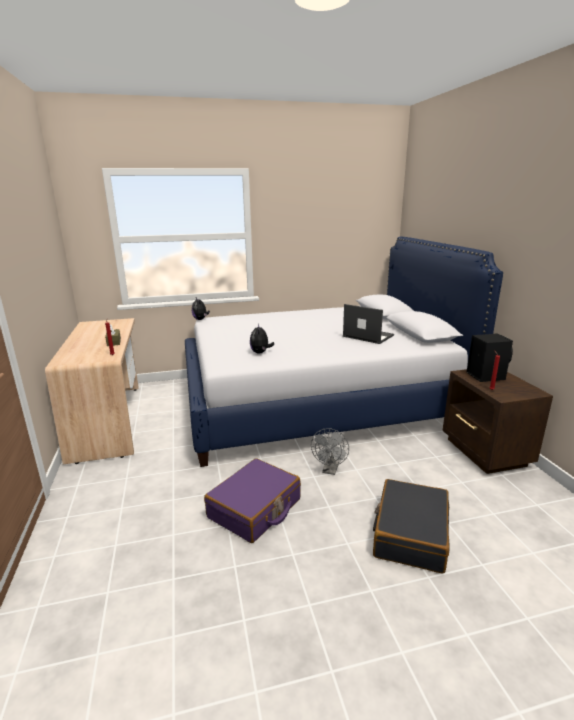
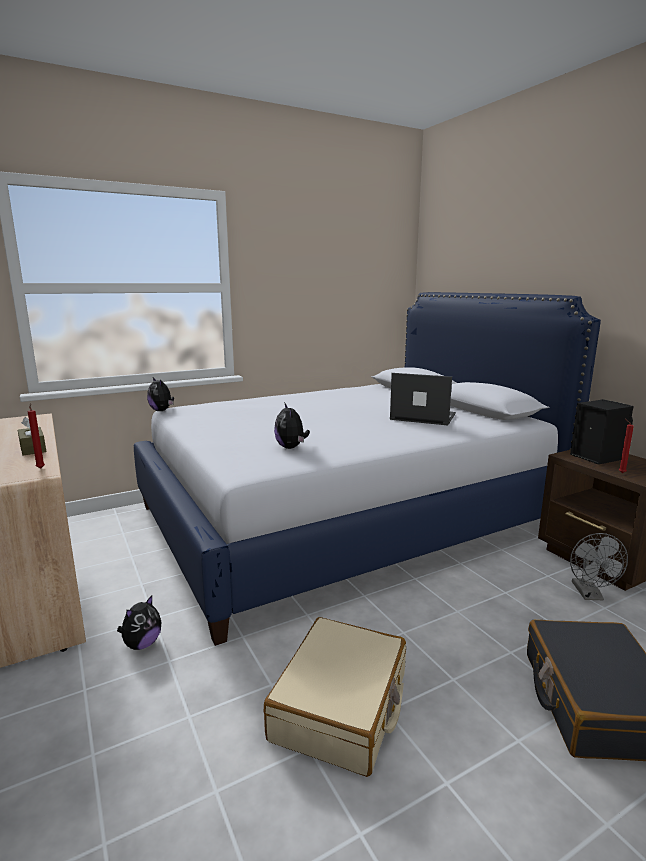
camera: 15 degrees left, 5 degrees down
(162, 460) = (142, 644): none -> plush toy
(255, 509) = (341, 707): purple suitcase -> beige suitcase
(330, 470) = (422, 618): grey fan -> grey fan (590, 594)

